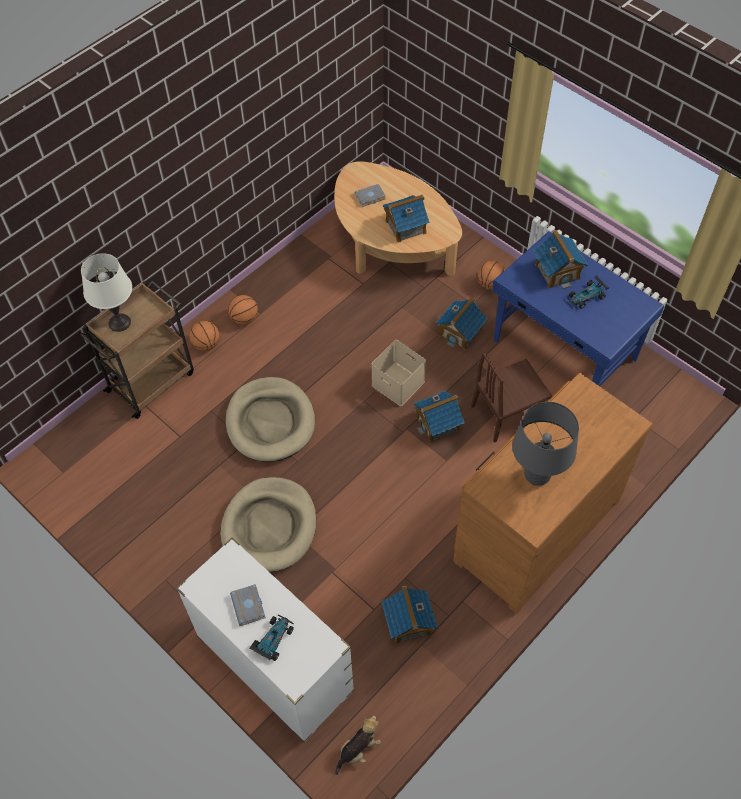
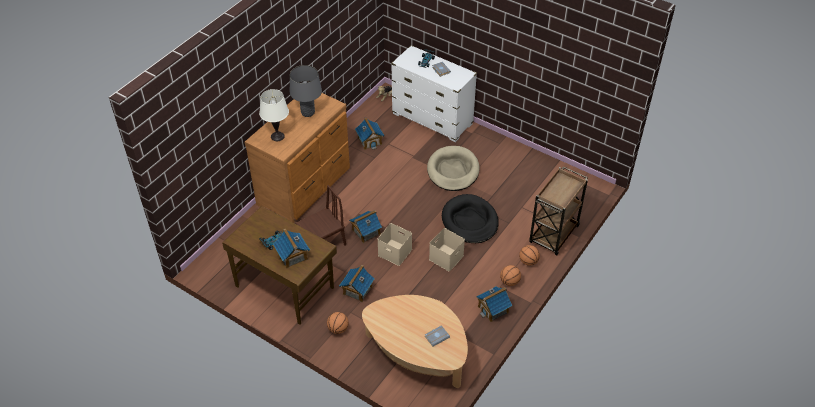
camera: 170 degrees right, 10 degrees down
(119, 322) = (568, 188): white table lamp -> white table lamp (277, 136)
(270, 422) = (470, 221): beige dog bed -> black dog bed
(323, 364) = (446, 258): none -> beige storage box
(405, 227) = (405, 315): toy house -> toy house (493, 309)
(564, 351) = (284, 286): blue desk -> brown desk

